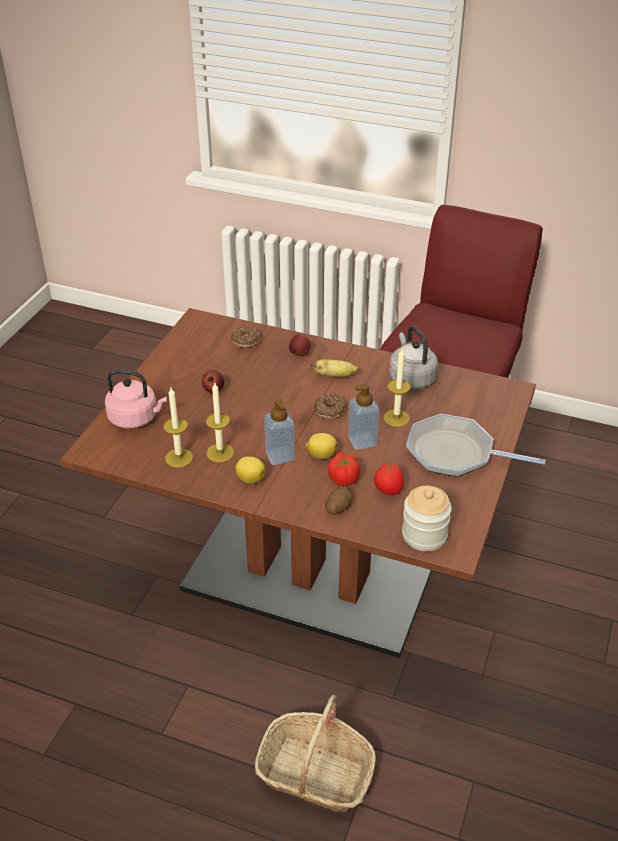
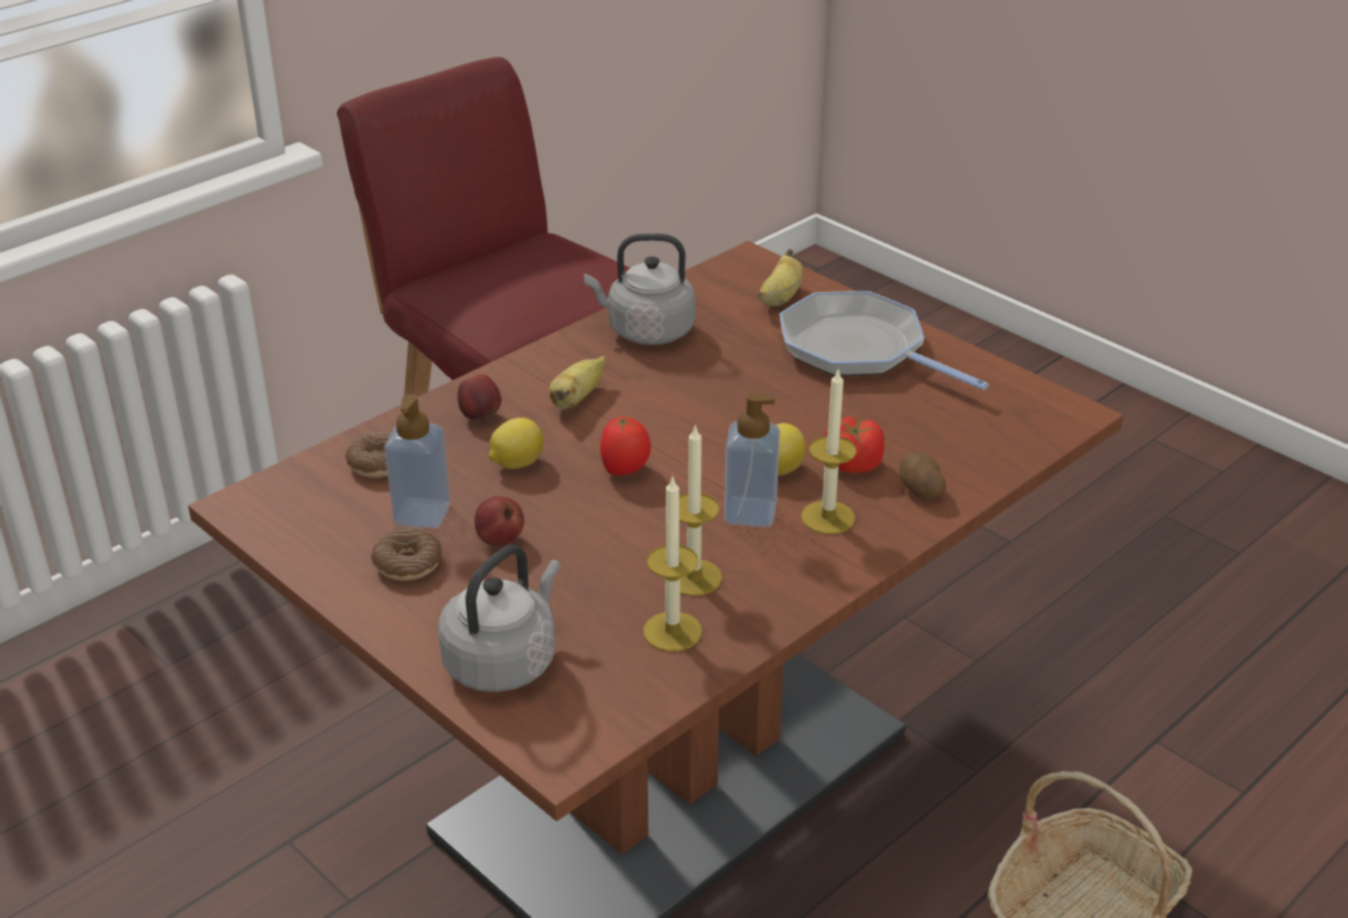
camera: 65 degrees left, 5 degrees down
(136, 418) = (504, 661): pink kettle -> grey kettle
(250, 479) = (790, 561): lemon -> lemon (516, 463)
(329, 410) = (666, 429): donut -> donut (407, 563)
(362, 441) = (771, 420): soap dispenser -> soap dispenser (422, 514)
(388, 491) = (909, 432): tomato -> tomato (625, 471)
(396, 418) = (737, 373): candle -> candle (828, 517)
(424, 535) = (1025, 429): jar -> none
(455, 453) = (858, 349): frying pan -> frying pan turned 90 degrees clockwise
(483, 411) = (780, 298): none -> banana

